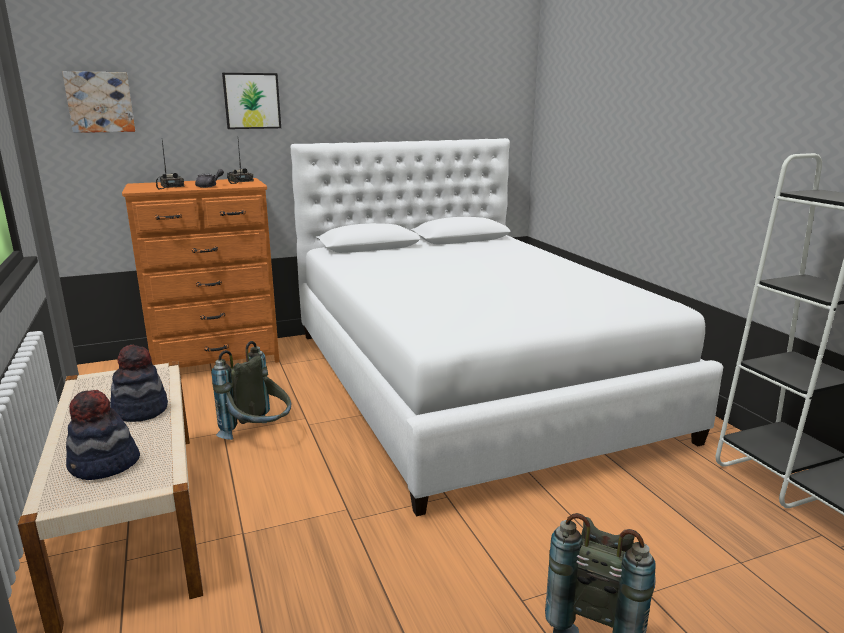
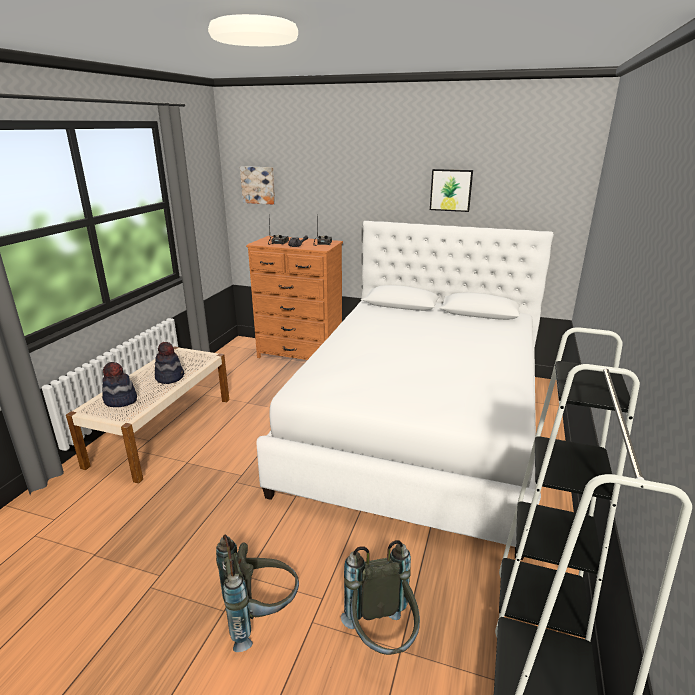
camera: 40 degrees right, 5 degrees up
(252, 101) = (344, 188): picture -> picture (451, 190)
(259, 436) = (259, 412): grey backpack -> grey backpack (382, 639)

